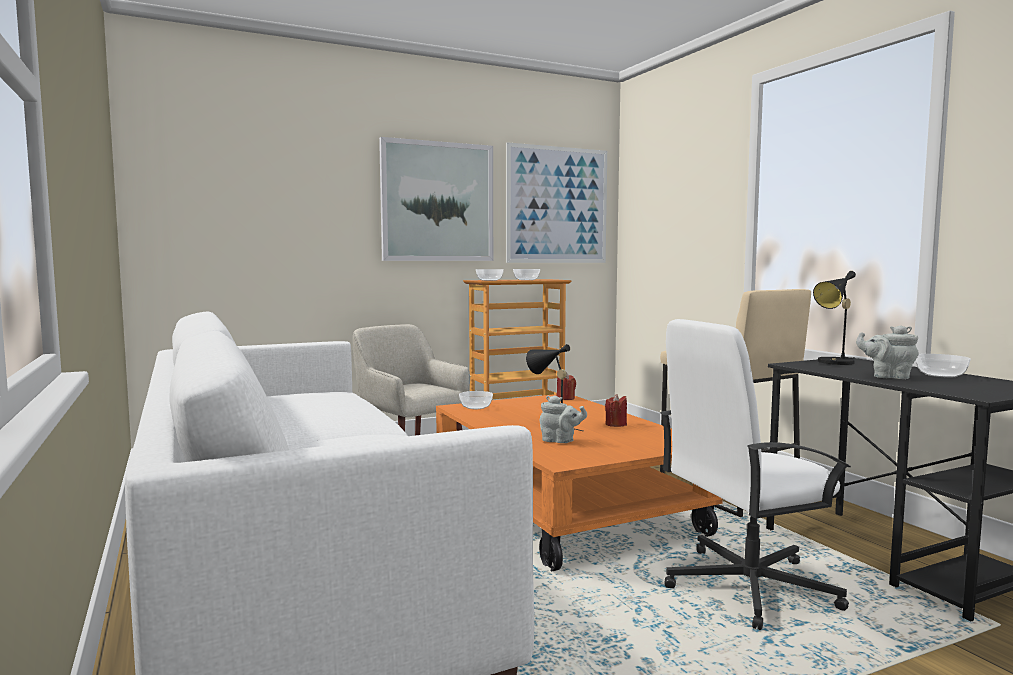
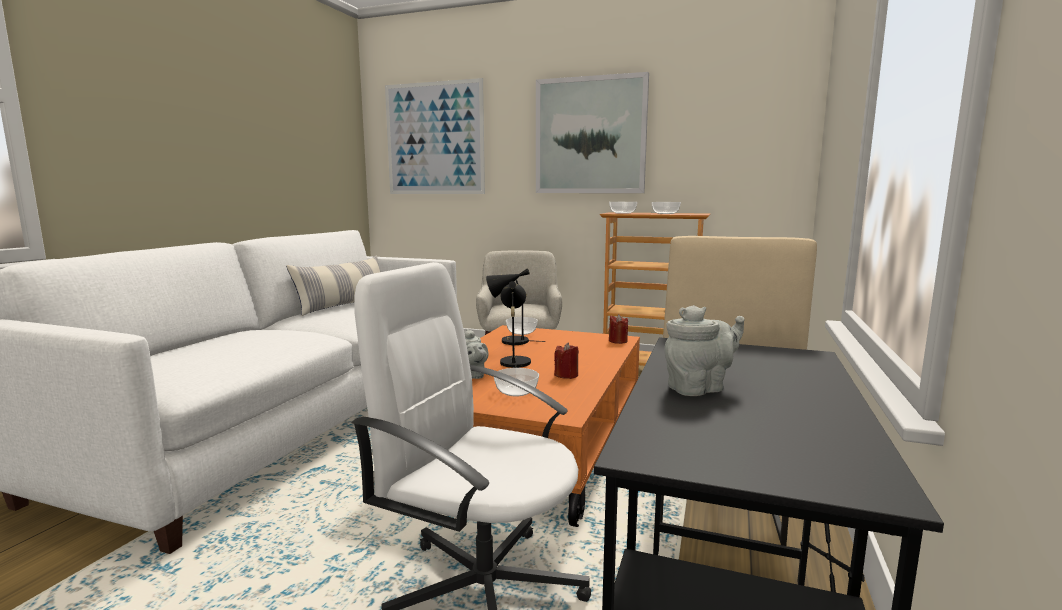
camera: 45 degrees right, 5 degrees up
(284, 409) = (344, 306): none -> pillow
(557, 205) = (730, 129): picture -> picture (434, 139)
(834, 363) = (748, 354): black table lamp -> black table lamp (510, 341)
(888, 376) = (699, 388): grey teapot -> grey teapot turned 90 degrees clockwise
(941, 375) = (804, 410): bowl -> bowl (515, 392)

